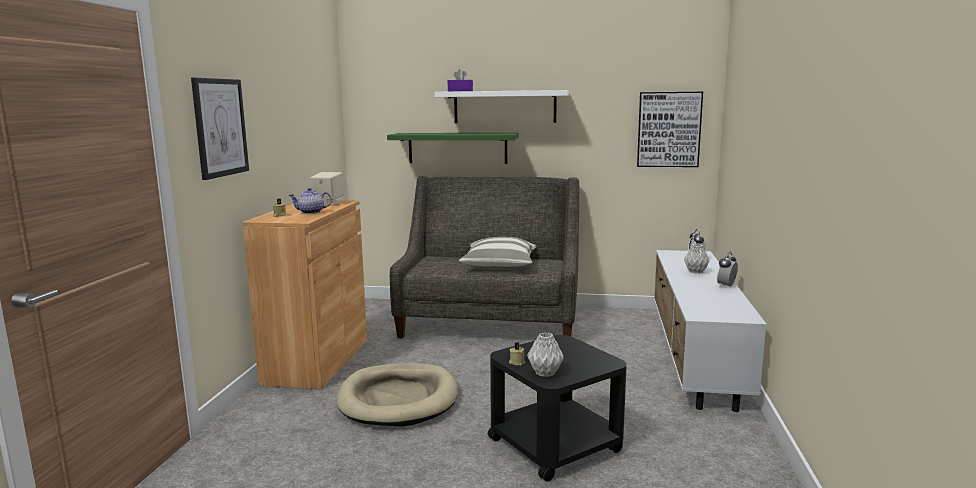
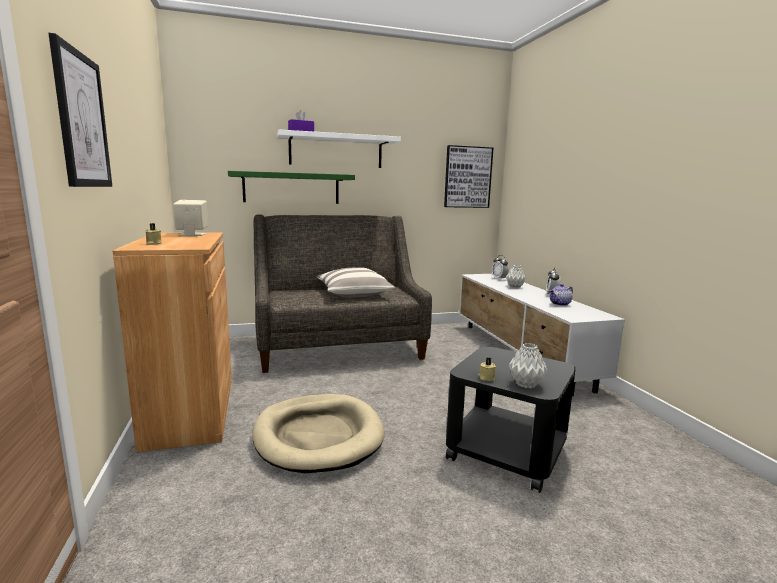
camera: 25 degrees left, 0 degrees up
(311, 212) = (189, 241): teapot -> teapot (560, 304)

